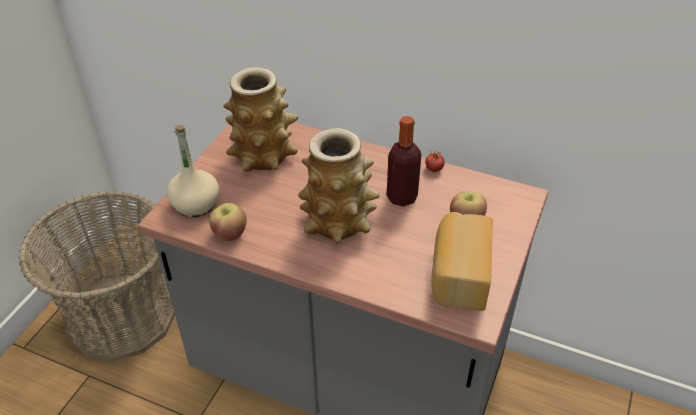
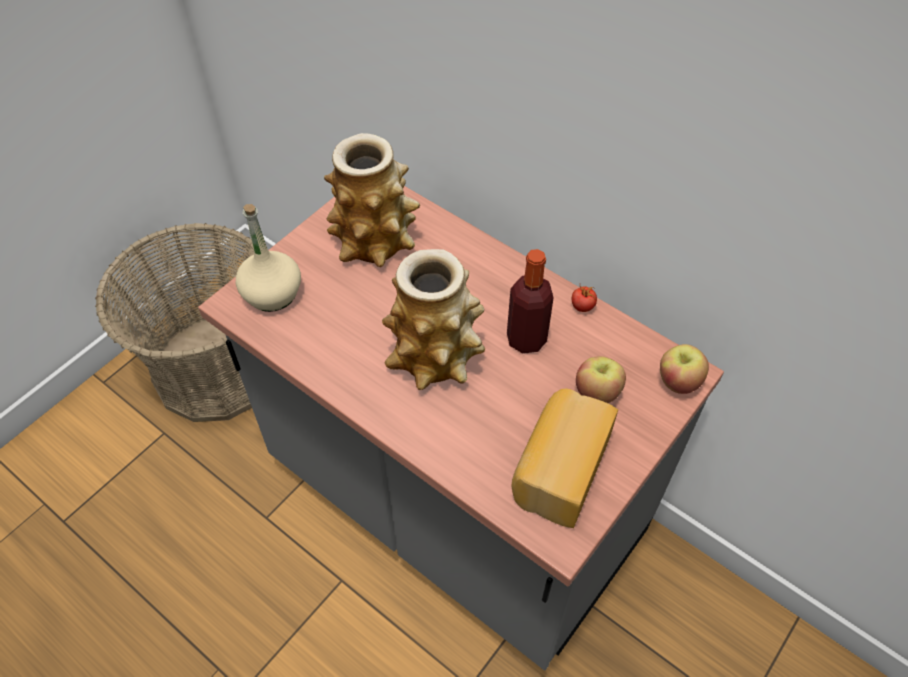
camera: 15 degrees right, 10 degrees up
(229, 234) = (299, 344): apple -> apple (678, 381)

